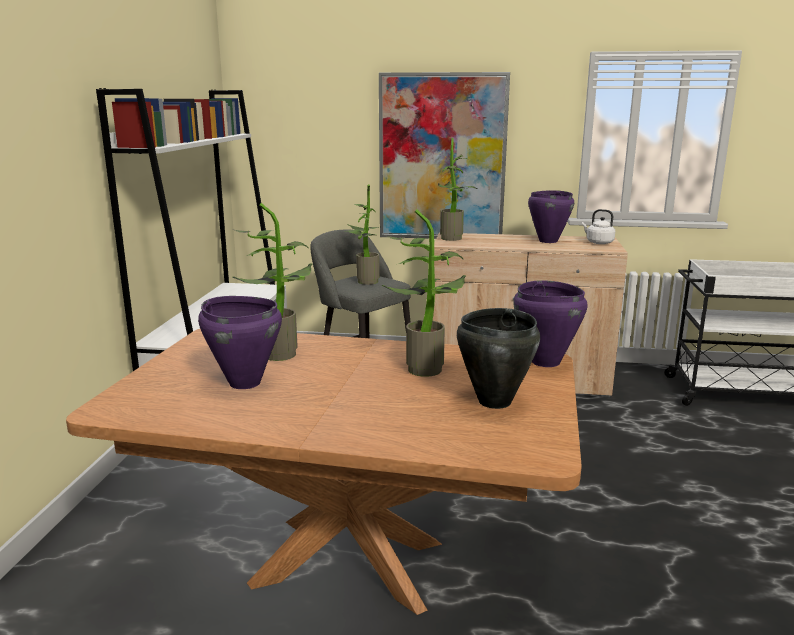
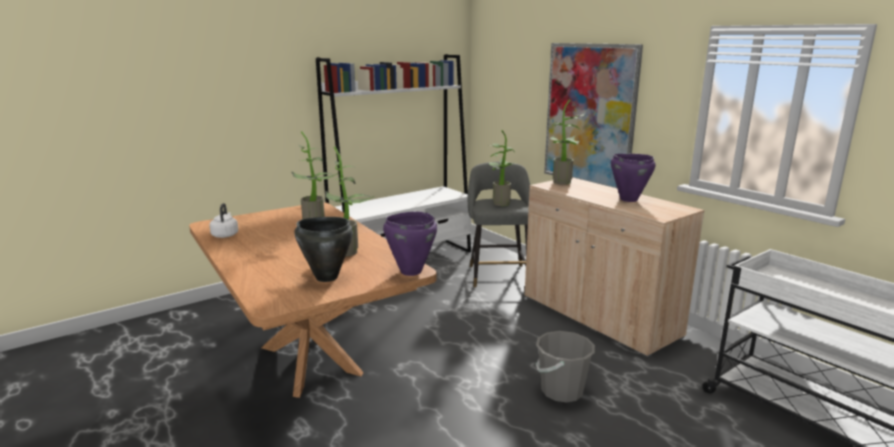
camera: 45 degrees right, 0 degrees up
(244, 382) = (269, 231): purple cooking pot -> none
(598, 242) = (668, 210): white kettle -> white kettle (225, 235)
(615, 454) = (561, 391): none -> grey bucket

